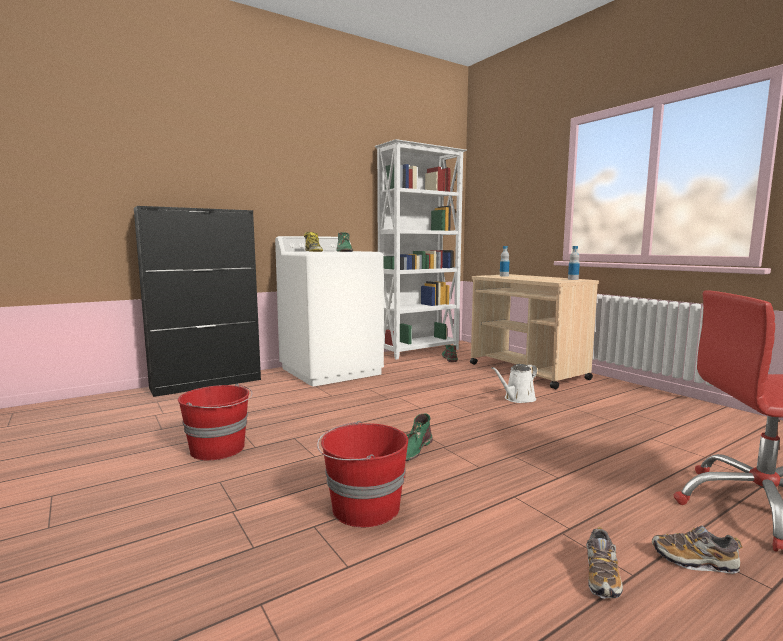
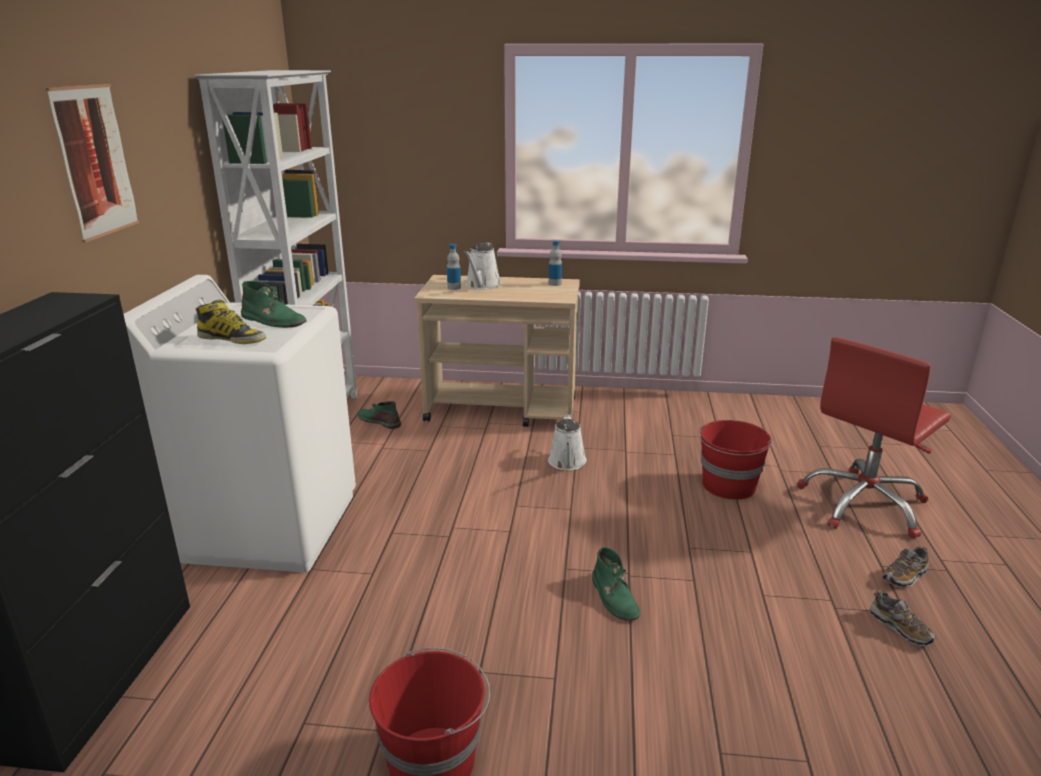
camera: 50 degrees left, 15 degrees up
(292, 169) = (95, 161): none -> picture
(363, 508) = (712, 699): red bucket -> red bucket (728, 486)
(523, 276) = (482, 285): none -> white watering can

